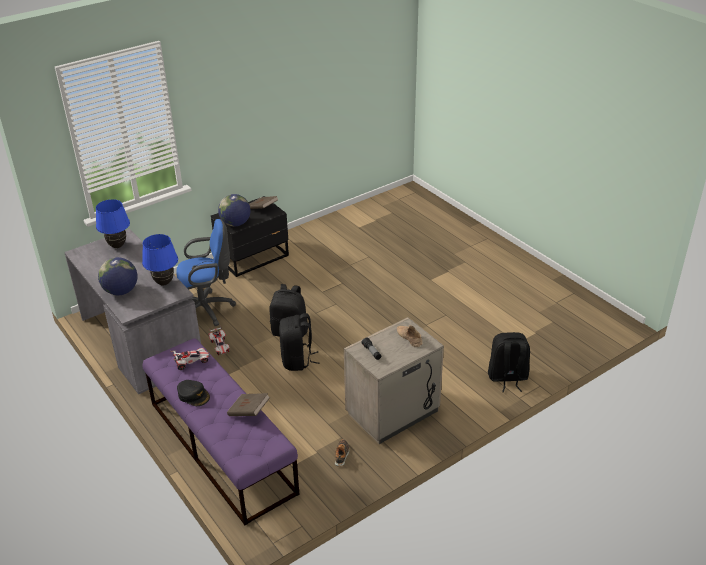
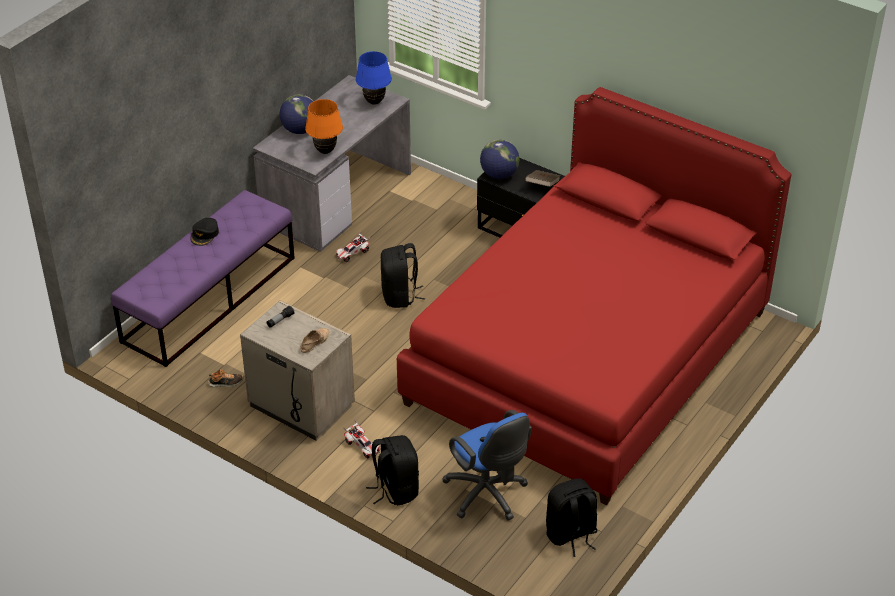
camera: 70 degrees right, 5 degrees up
(164, 283) = (325, 151): blue table lamp -> orange table lamp
(191, 362) = (250, 218): toy car -> toy car (362, 446)
(207, 309) = (408, 226): blue office chair -> blue office chair (488, 495)
(249, 412) = (194, 275): brown book -> none
(297, 360) = (354, 315): black backpack -> black backpack (571, 535)
(406, 260) = (588, 357): none -> red bed

